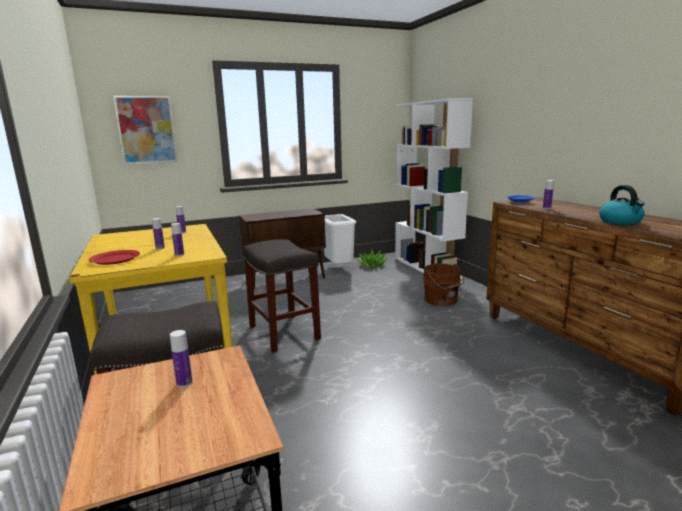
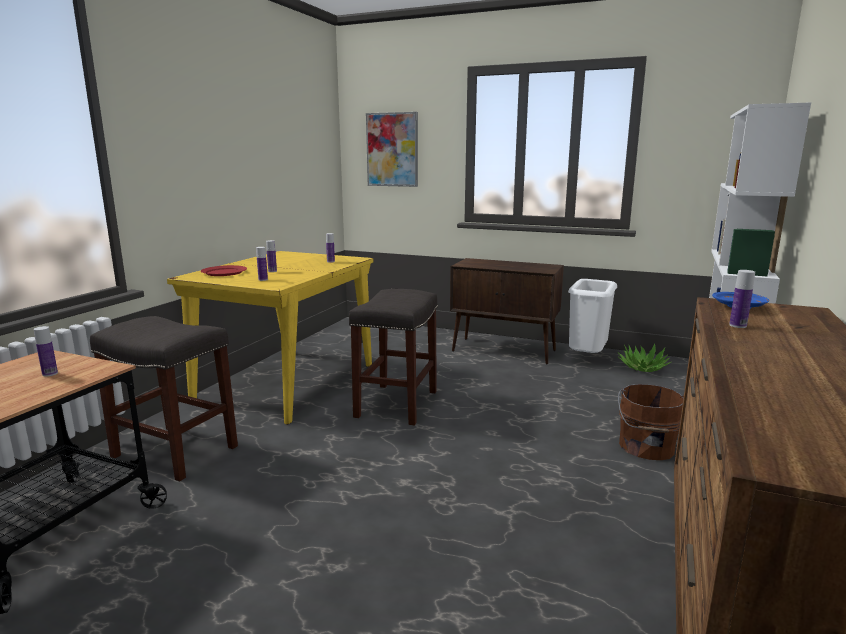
camera: 45 degrees right, 0 degrees up
(620, 221) = (762, 381): kettle -> none

